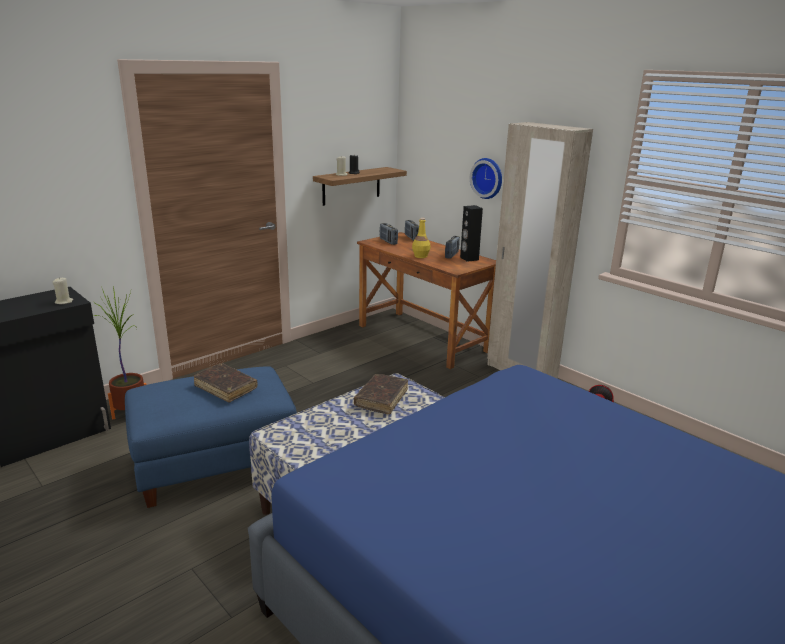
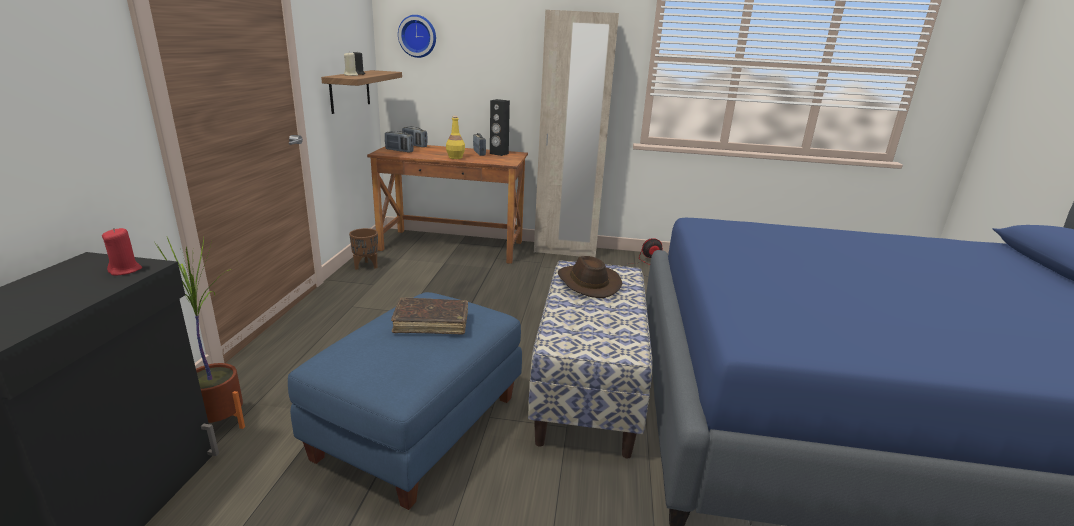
camera: 40 degrees left, 0 degrees up
(64, 302) = (125, 270): beige candle -> red candle
(334, 337) = (366, 266): none -> brown planter
(381, 399) = (587, 283): brown book -> brown hat
(488, 178) = (503, 71): wall clock -> wall clock (418, 36)

